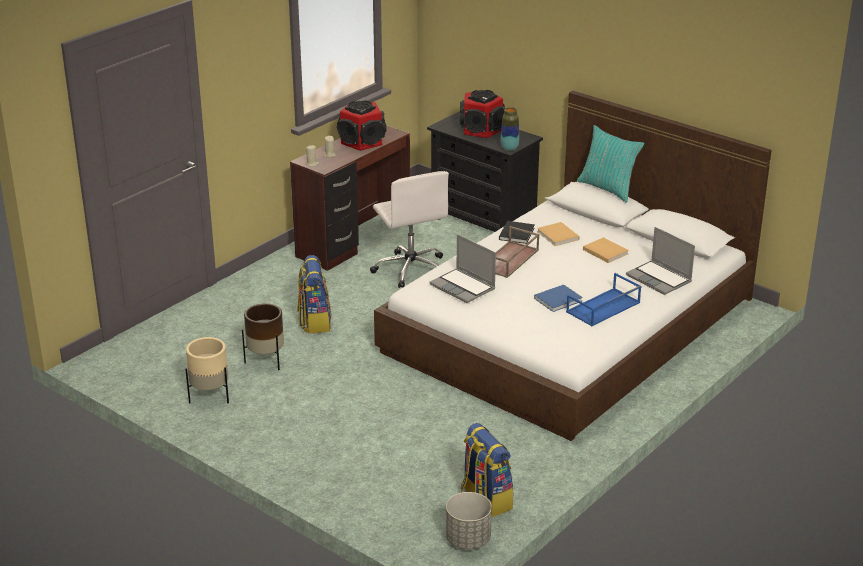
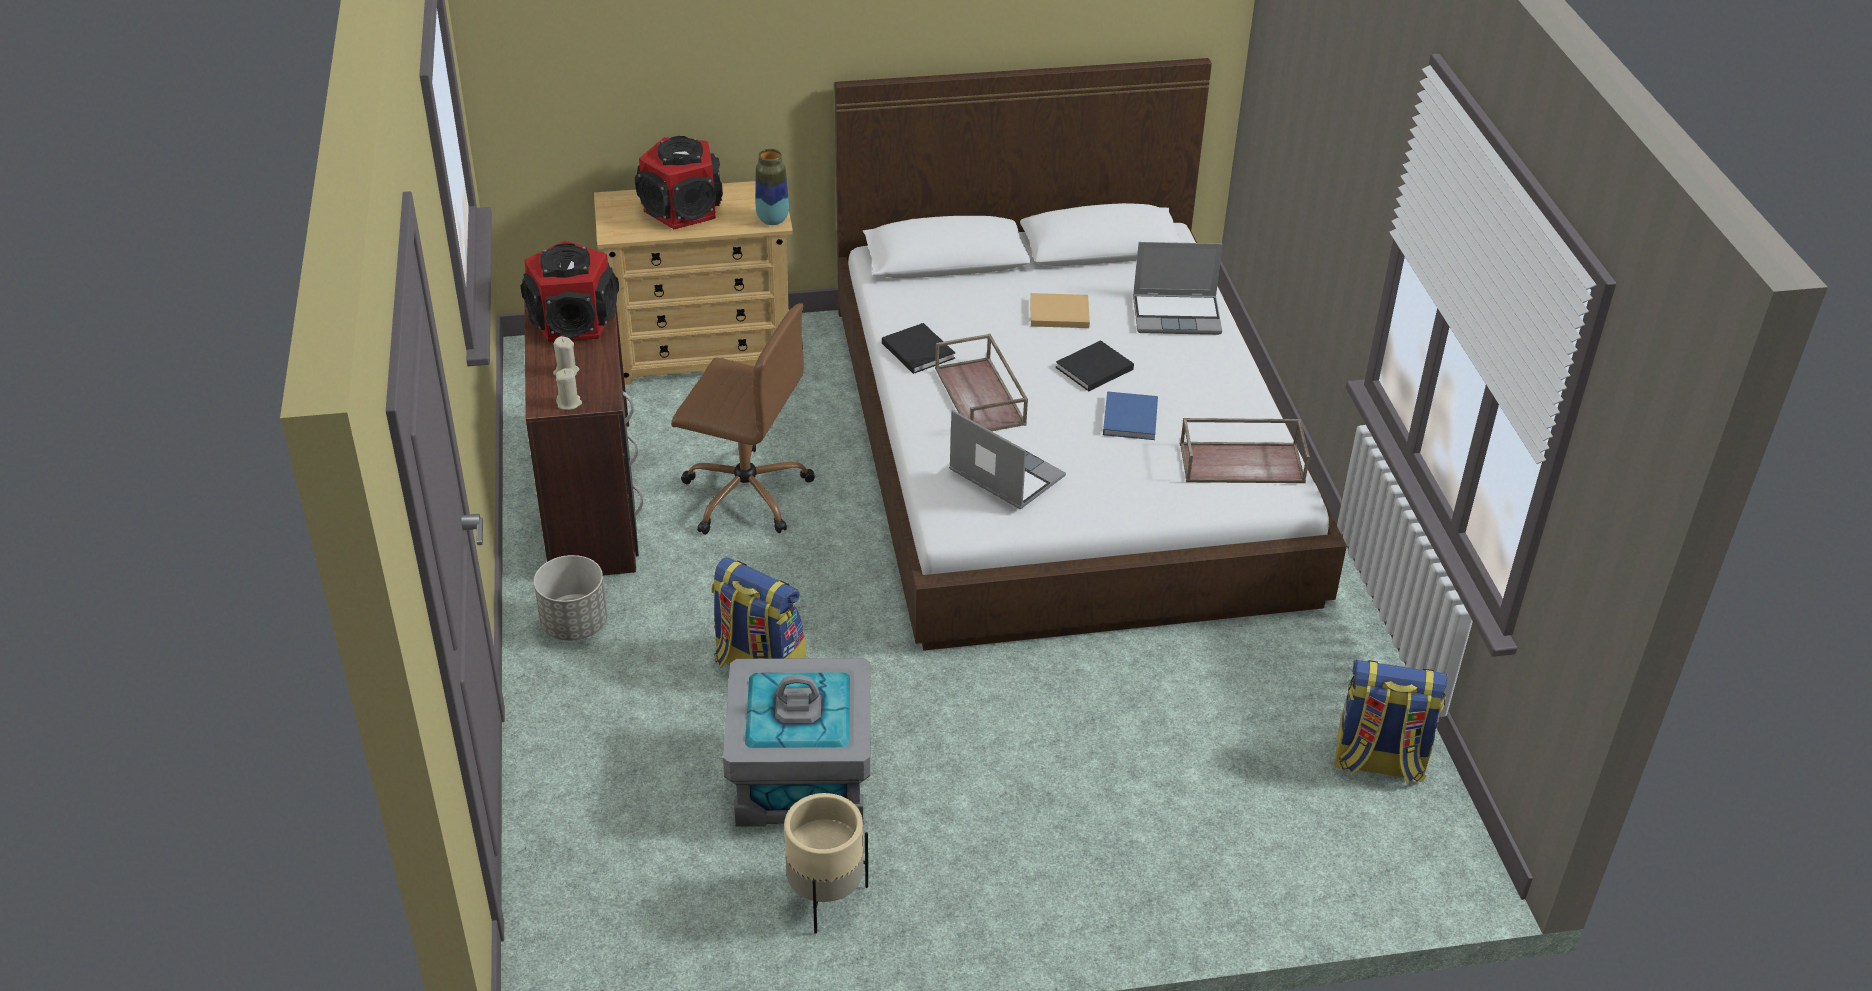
camera: 50 degrees left, 10 degrees up
(266, 360) = (800, 778): brown planter -> grey storage box
(410, 269) = (744, 493): white office chair -> brown office chair
(463, 287) = (1004, 474): laptop -> laptop turned 135 degrees counterclockwise
(468, 539) = (1450, 830): grey planter -> grey planter (574, 624)
(483, 217) = (703, 352): black dresser -> beige dresser
(558, 236) = (971, 323): beige book -> none
(575, 339) = (1243, 462): none -> brown tray
(577, 276) = (1092, 369): none -> black book
(603, 308) = (1193, 396): blue tray -> none
(608, 189) = (950, 216): turquoise pillow -> none

